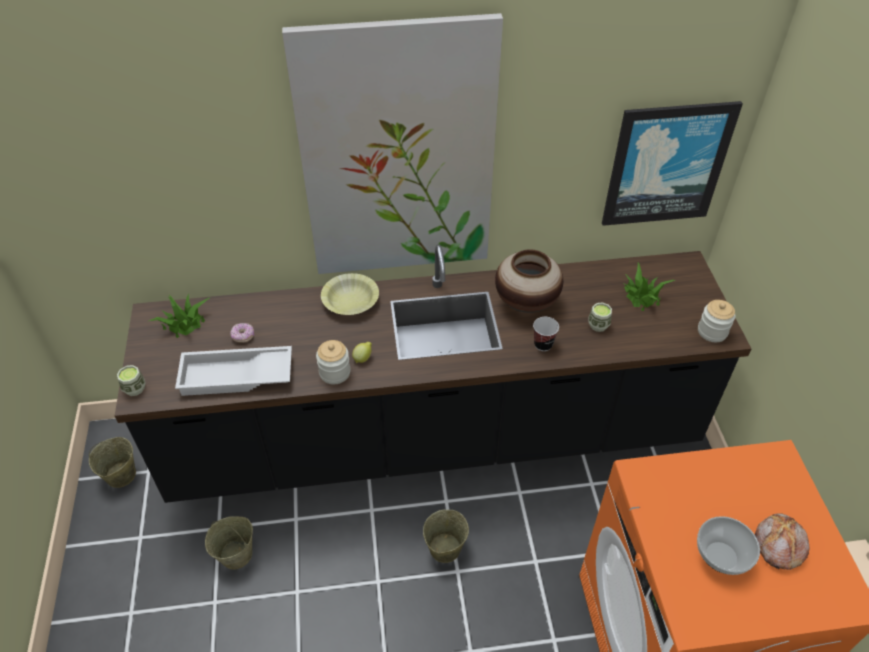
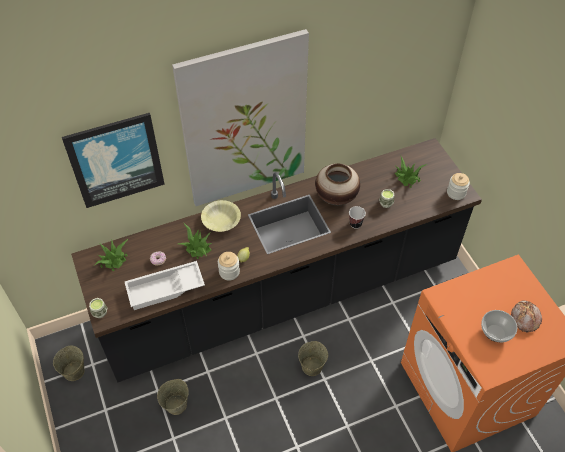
camera: 15 degrees left, 5 degrees up
(303, 330) = (197, 247): none -> potted plant
(666, 164) = (410, 91): picture -> picture (115, 160)

